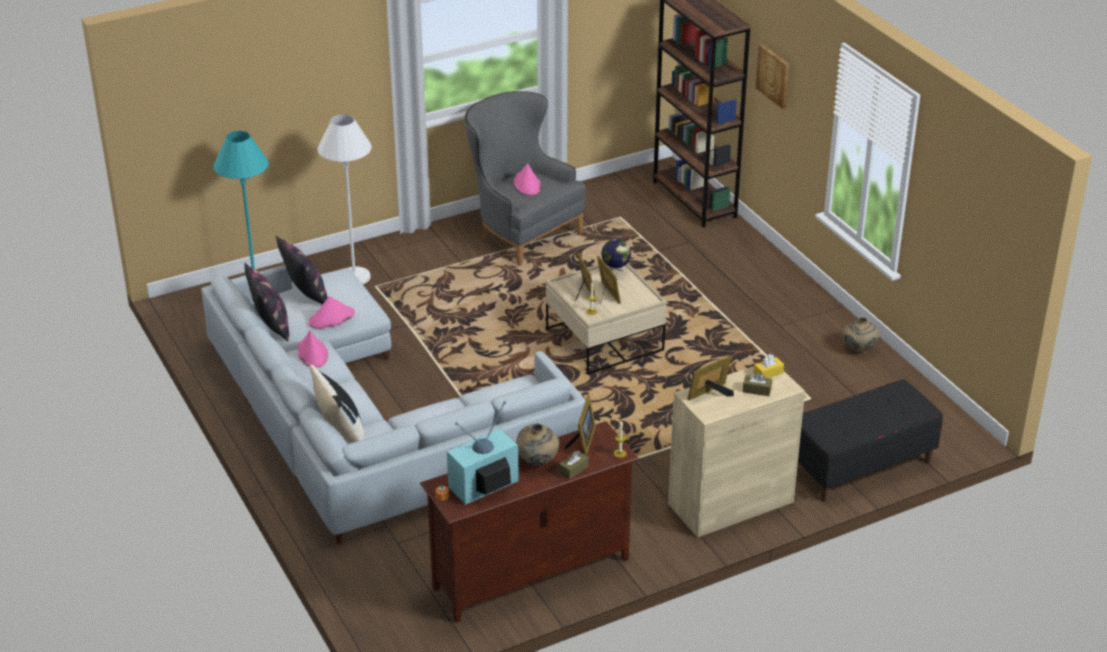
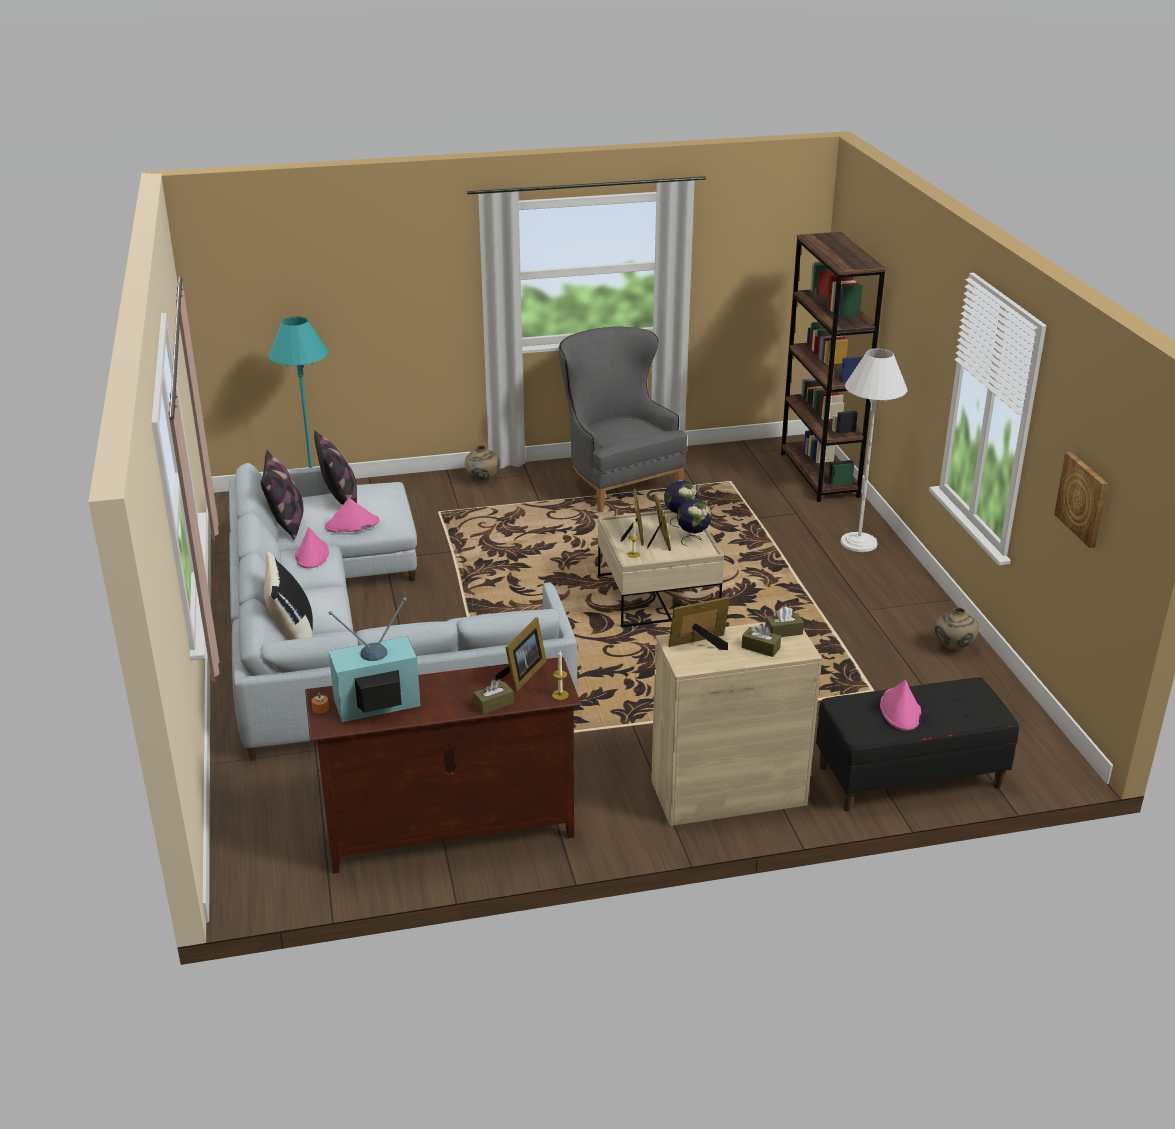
camera: 15 degrees right, 5 degrees down
(354, 277) = (422, 501): white floor lamp -> white floor lamp (859, 543)
(527, 184) = (622, 426): pink hat -> pink hat (900, 710)
(538, 462) = (455, 689): beige vase -> beige vase (483, 480)
(634, 289) = (693, 539): none -> globe
(768, 373) = (783, 631): yellow tissue box -> brown tissue box
(774, 75) = (904, 325): picture -> picture (1083, 499)

